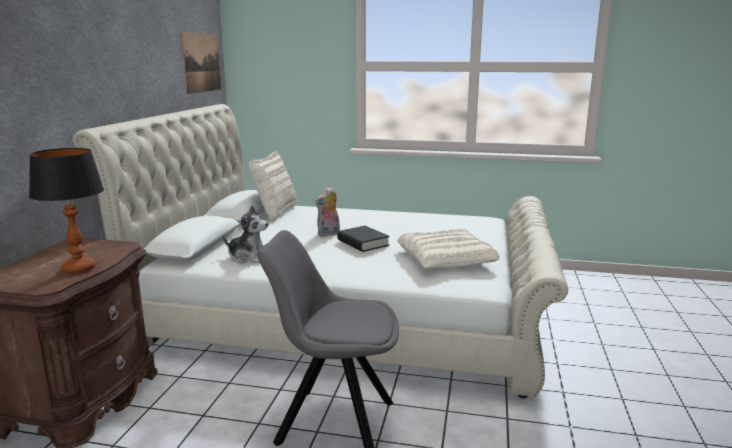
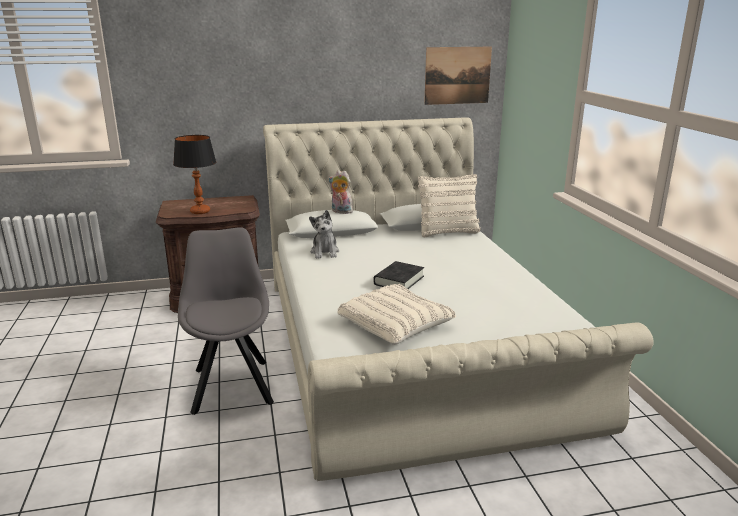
camera: 65 degrees right, 5 degrees up
(329, 234) = (414, 264): plush toy -> plush toy (340, 212)

